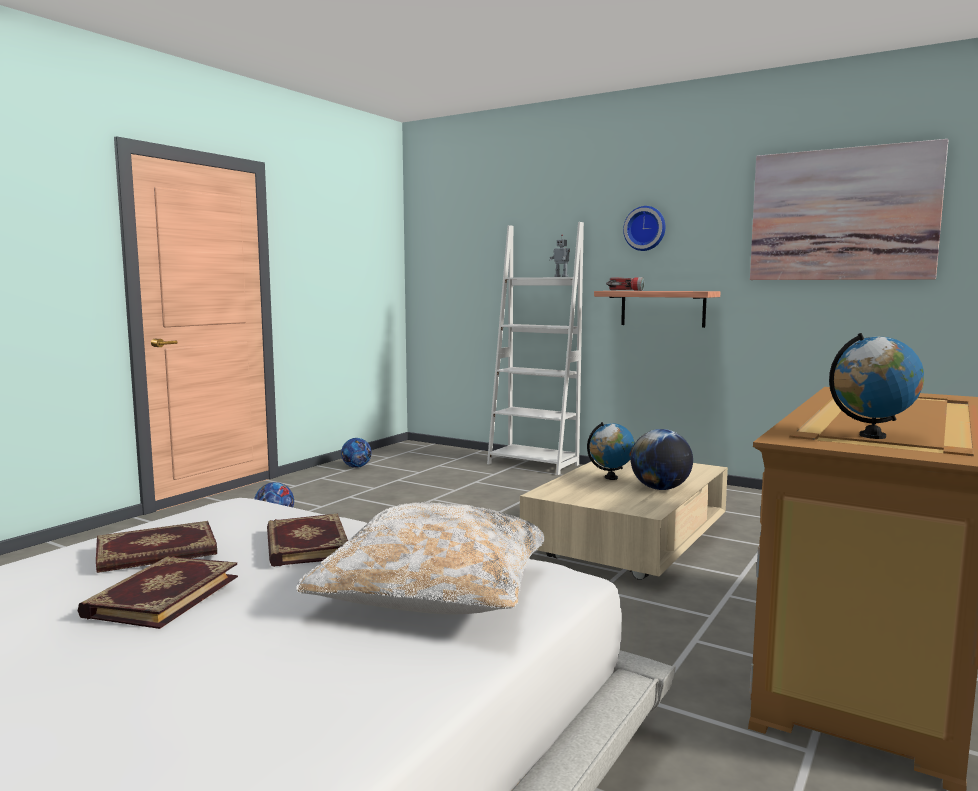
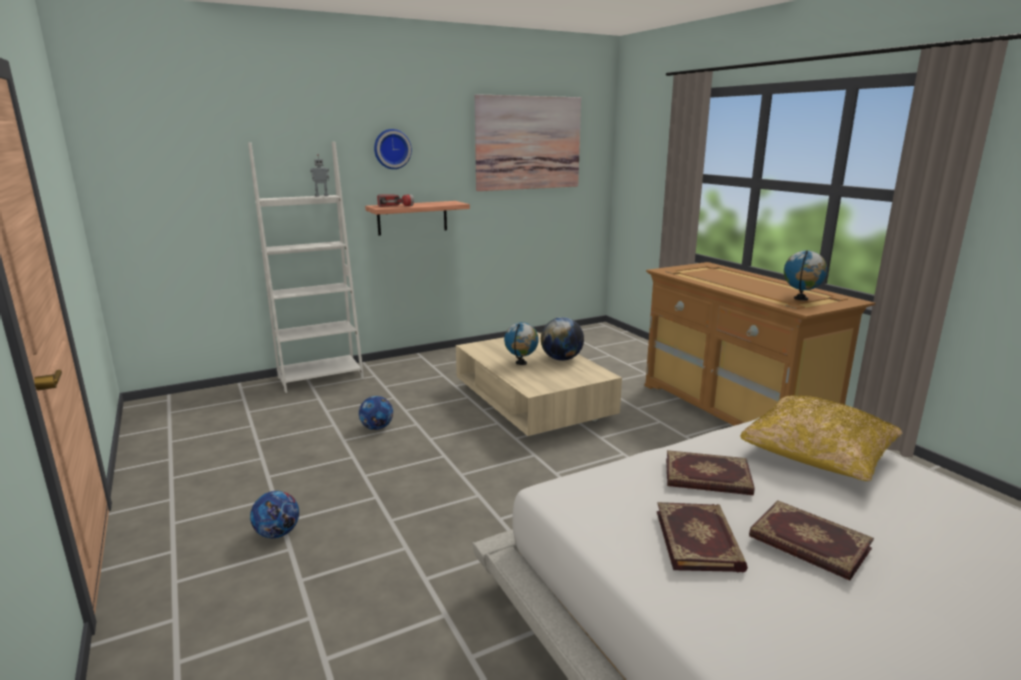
camera: 60 degrees left, 10 degrees up
(356, 467) = (170, 450): football -> football (377, 428)
(433, 589) = (816, 452): white pillow -> yellow pillow

